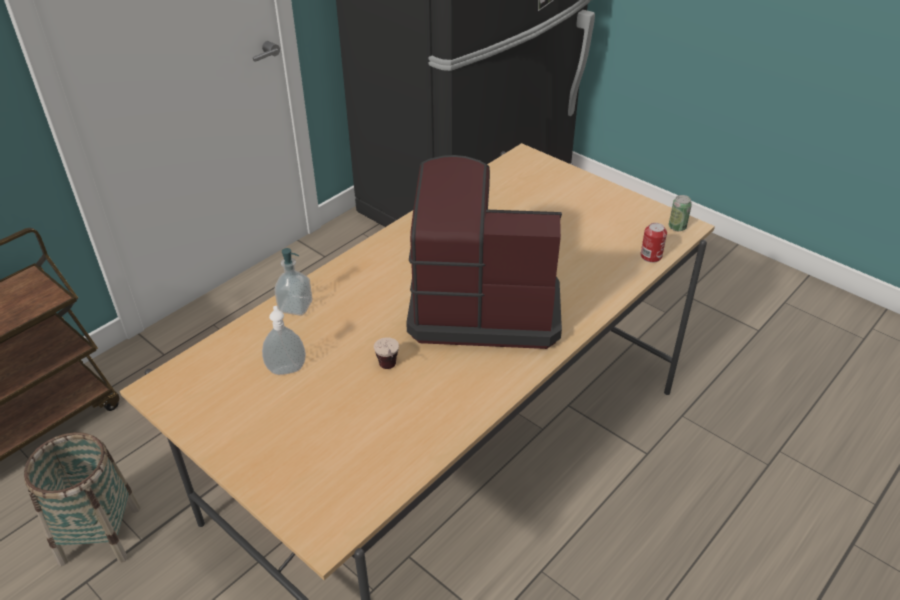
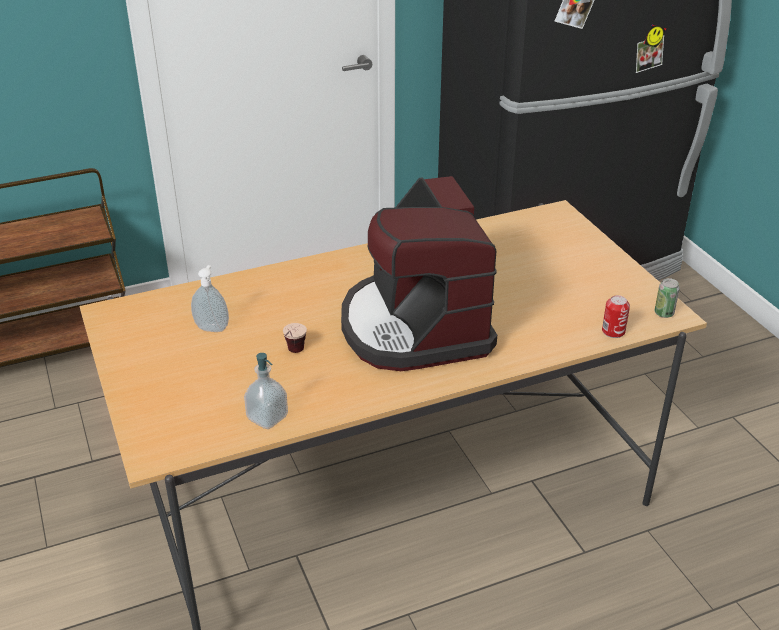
camera: 25 degrees right, 5 degrees down
(100, 534) = (65, 445): basket -> none
(295, 307) = (254, 283): soap dispenser -> soap dispenser (267, 418)
(483, 305) = (415, 327): coffee machine -> coffee machine turned 135 degrees counterclockwise

